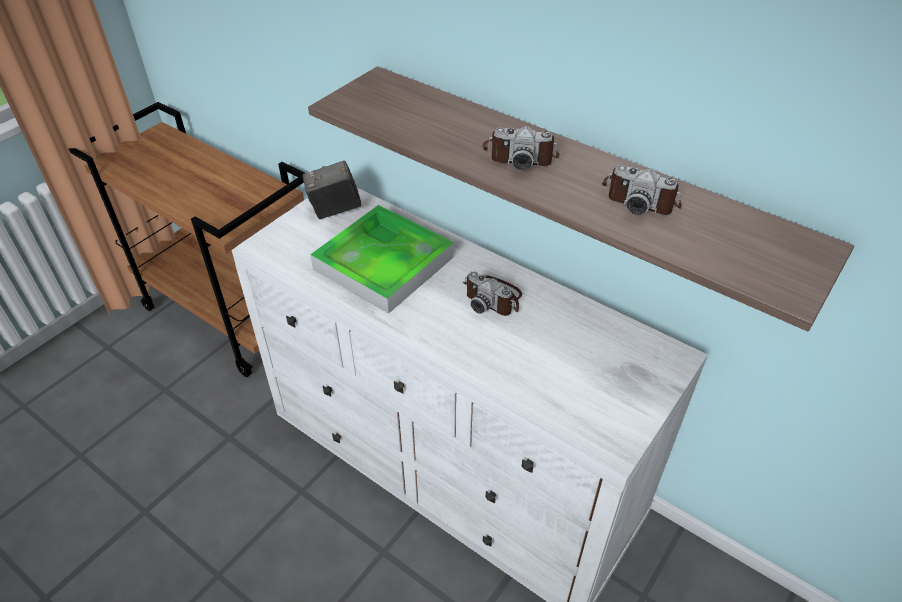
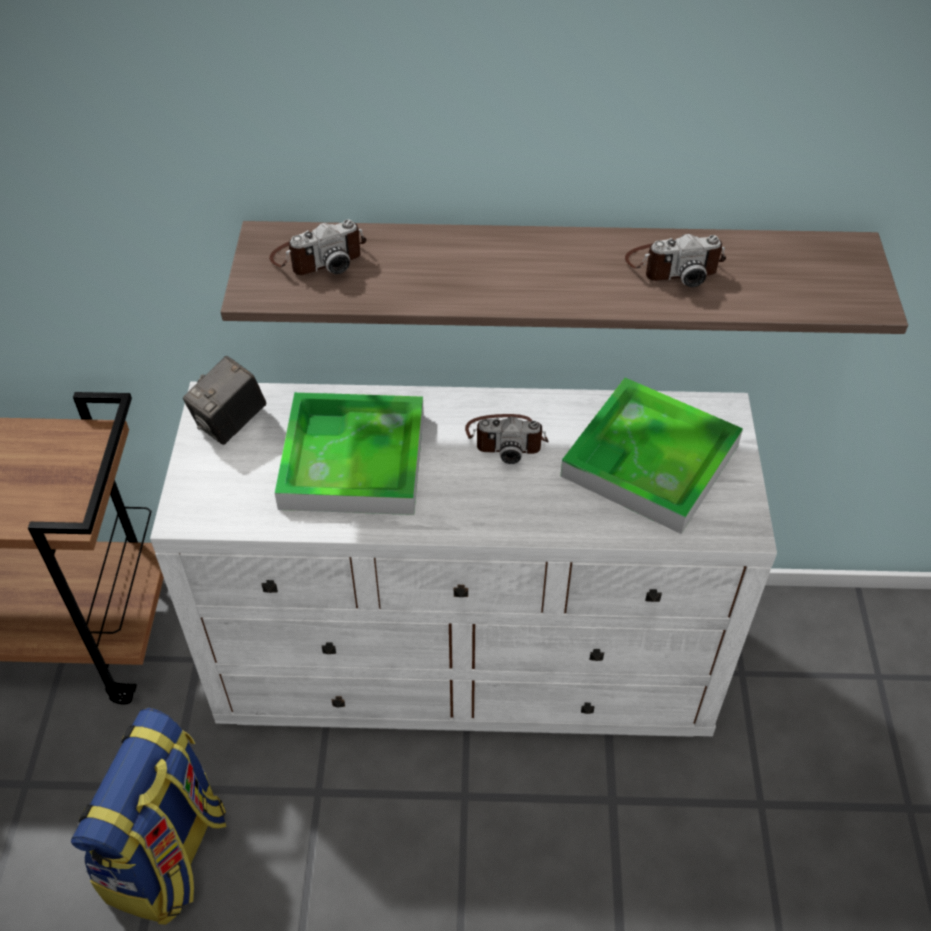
camera: 35 degrees left, 5 degrees up
(196, 475) = (169, 856): none -> backpack
(519, 155) = (519, 269): camera -> camera (319, 256)
(583, 362) = (650, 460): none -> tray

